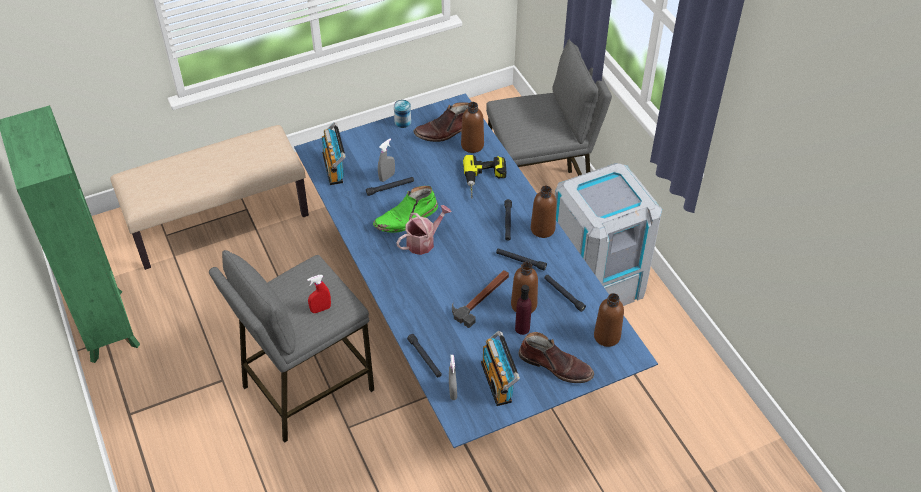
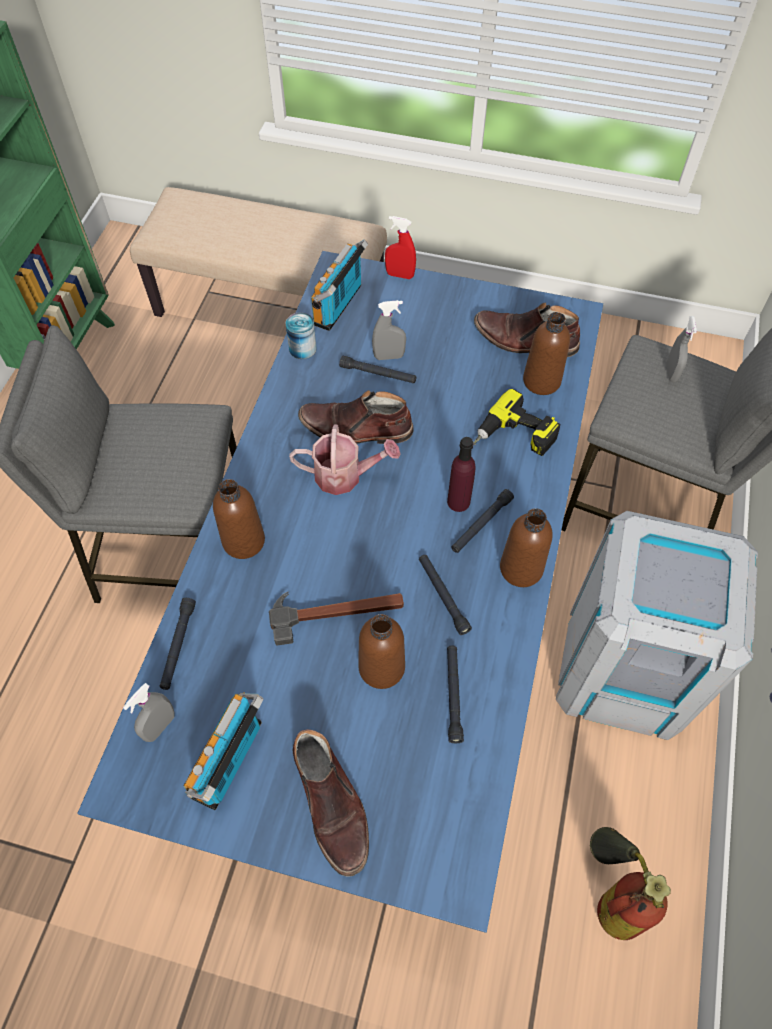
camera: 40 degrees right, 10 degrees up
(320, 309) = (154, 480): red spray bottle -> red spray bottle (400, 275)
(402, 122) = (482, 295): can -> can (302, 348)
(406, 219) = (355, 429): green boot -> brown boot
(522, 109) = (671, 373): none -> grey spray bottle
(522, 328) = (344, 703): purple bottle -> purple bottle (458, 502)
(607, 336) = (451, 816): brown bottle -> brown bottle (243, 541)
(675, 379) = (610, 894): none -> fire extinguisher

